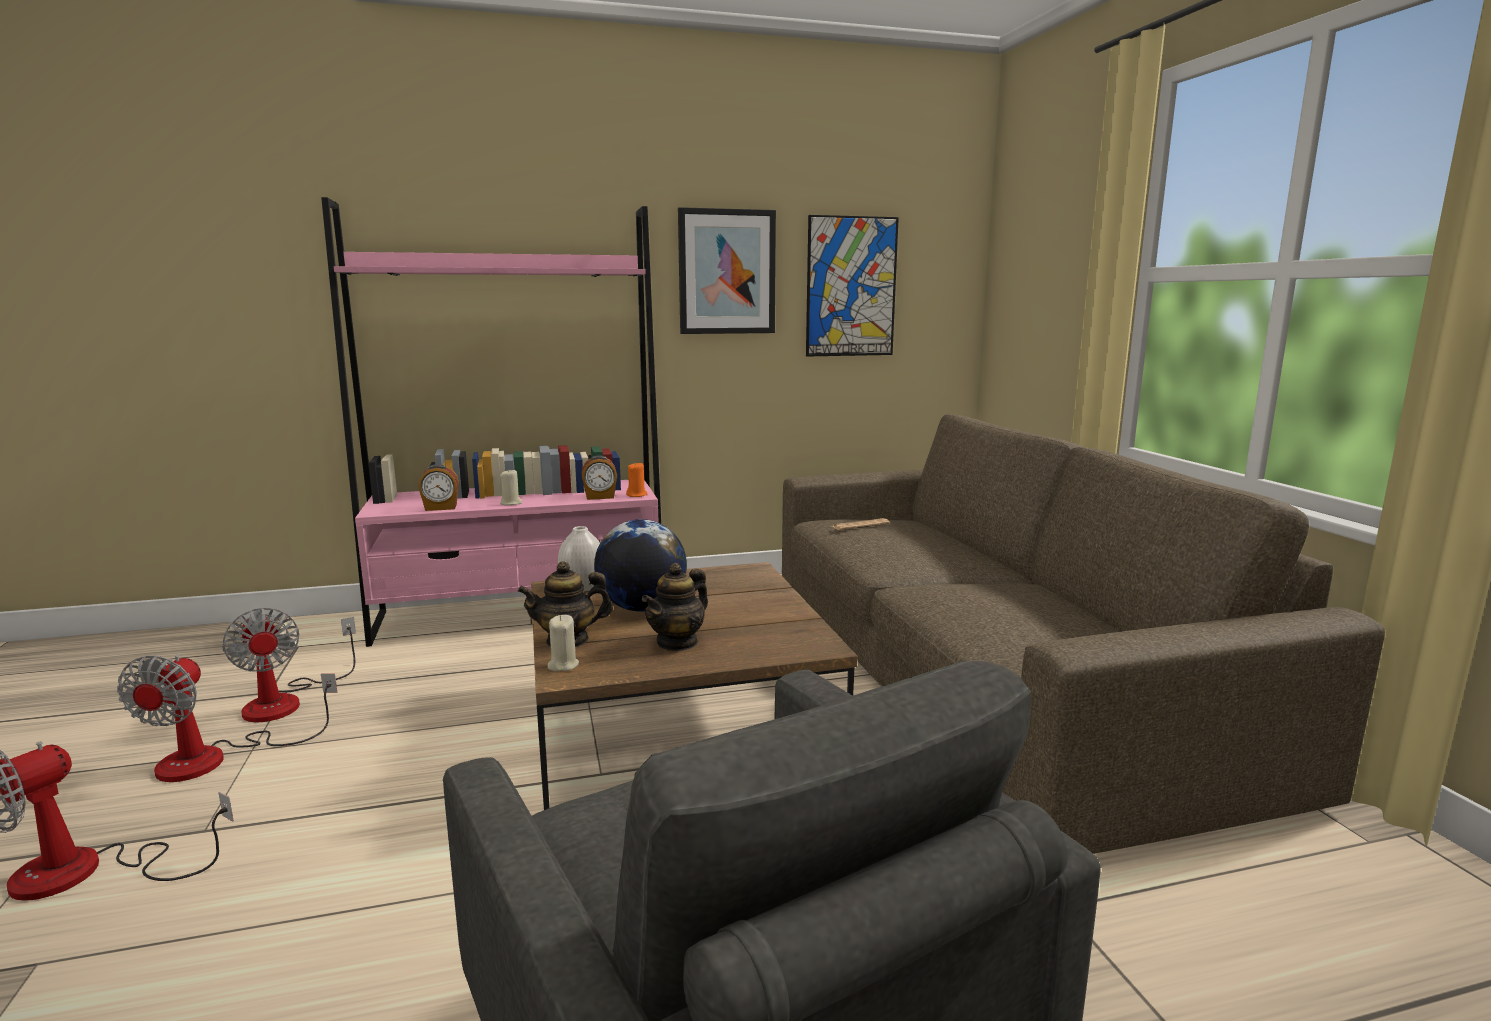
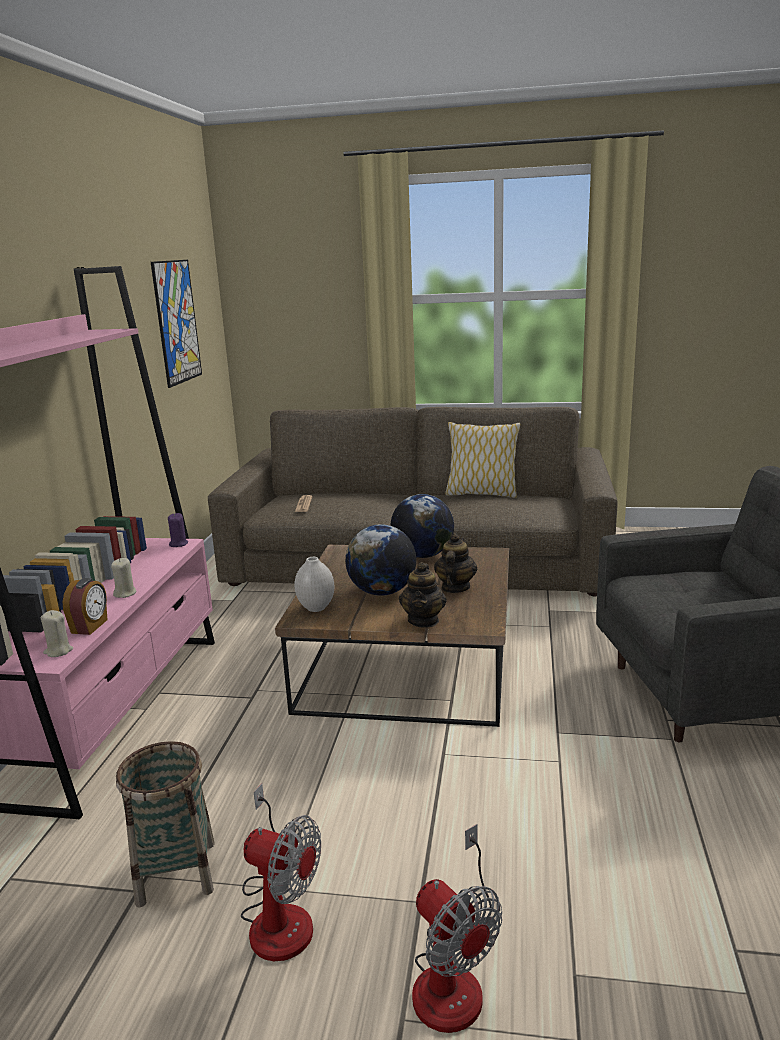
camera: 65 degrees left, 5 degrees up
(287, 700) = (176, 872): fan -> basket
(563, 665) = (466, 625): beige candle -> beige candle (58, 651)
(600, 497) = (162, 557): alarm clock -> none
(637, 495) = (178, 544): orange candle -> purple candle
(677, 642) = (455, 588): teapot -> teapot turned 135 degrees counterclockwise
(727, 272) = (121, 321): picture -> none
(775, 609) = (423, 555): none -> globe
(1073, 606) = (482, 494): none -> pillow

